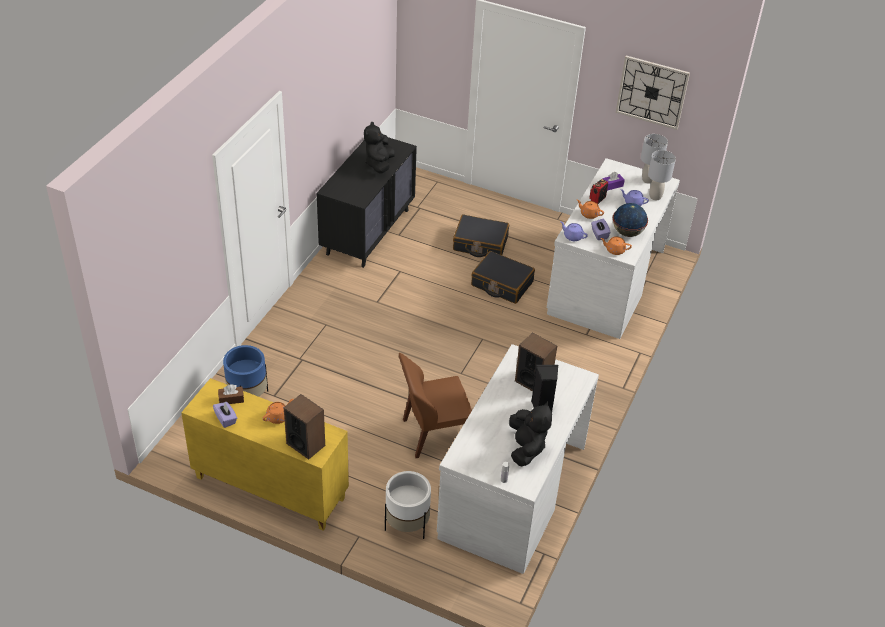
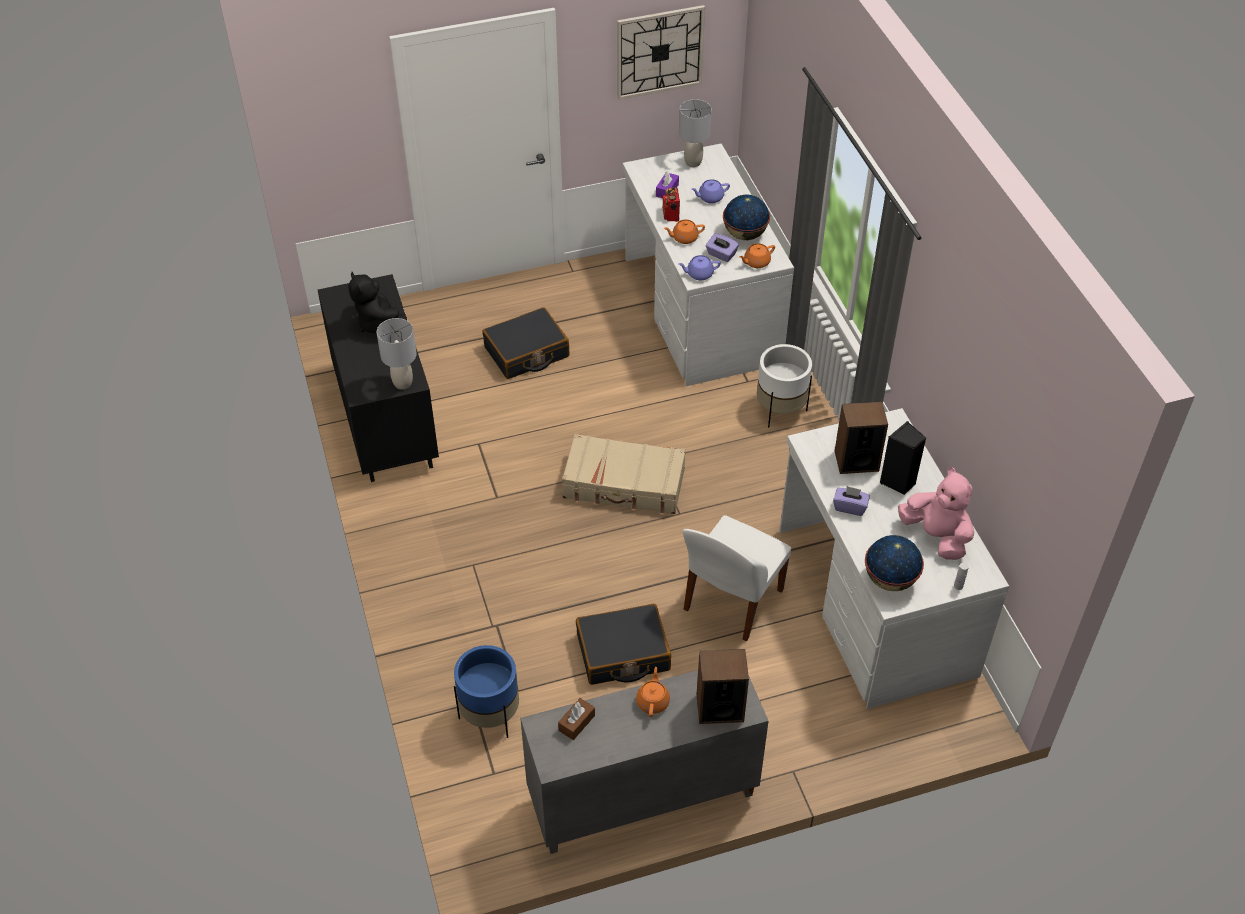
camera: 40 degrees left, 5 degrees up
(226, 419) = (601, 750): purple tissue box -> purple tissue box (850, 507)
(269, 488) = (641, 798): yellow cabinet -> grey cabinet
(407, 525) = (822, 719): white planter -> white planter (780, 410)
(433, 434) = (731, 602): brown chair -> white chair
(449, 339) = (624, 484): none -> beige suitcase
(469, 449) = (890, 580): none -> globe
(501, 284) = (602, 383): black suitcase -> black suitcase (623, 653)
(526, 448) = (936, 536): black plush toy -> pink plush toy
(655, 196) = (722, 177): grey table lamp -> grey table lamp (403, 383)

